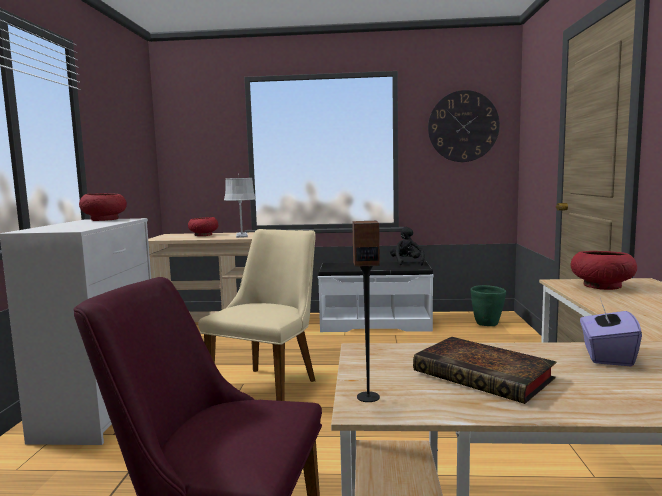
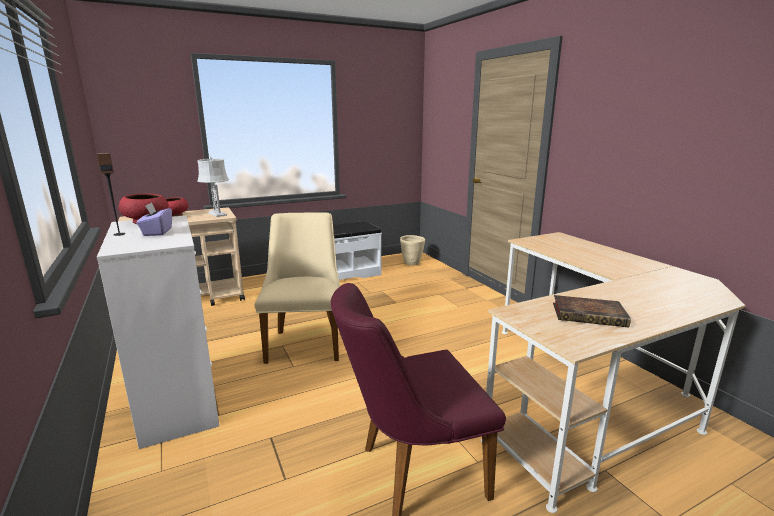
camera: 30 degrees left, 10 degrees up
(368, 397) = (563, 341): speaker -> speaker (119, 234)
(406, 263) = (354, 224): black plush toy -> none
(463, 126) = (385, 111): wall clock -> none
(487, 324) = (412, 263): green planter -> beige planter
(601, 286) = (546, 241): red bowl -> none
(606, 355) = (616, 291): purple tissue box -> purple tissue box (157, 232)

